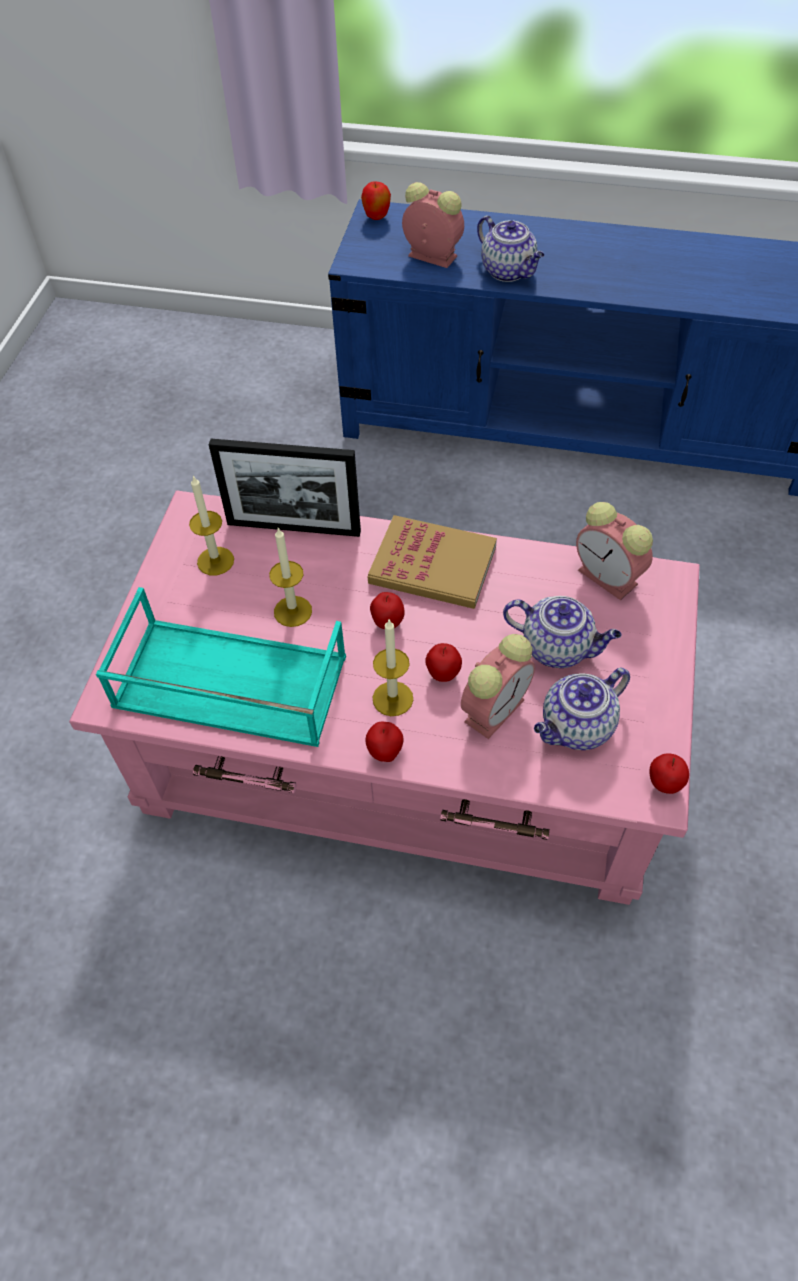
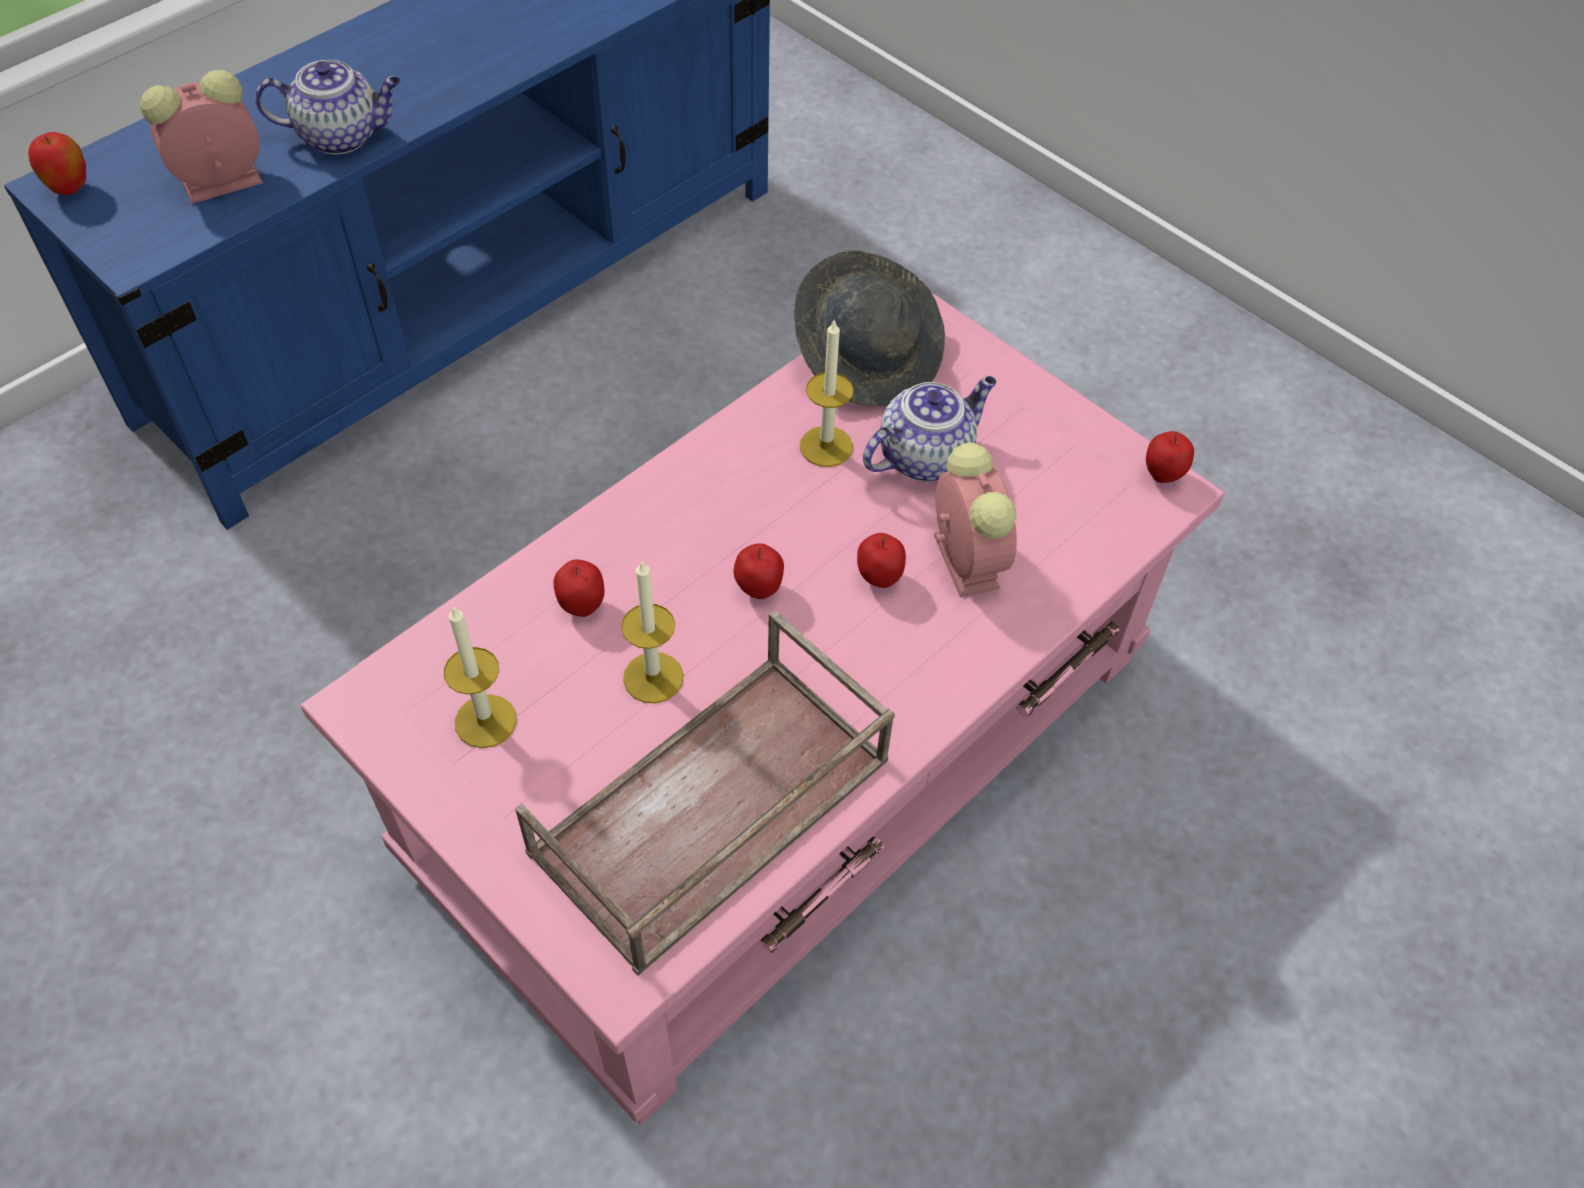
camera: 60 degrees left, 0 degrees up
(227, 683) = (711, 811): turquoise tray -> brown tray
(293, 528) = (511, 603): picture frame -> none
(385, 753) = (946, 696): apple -> apple (582, 606)
(392, 698) = (875, 646): candle -> candle (826, 446)
(432, 565) = (708, 497): book -> none
(576, 728) = (1043, 504): teapot -> none
(610, 578) = (868, 356): alarm clock -> grey hat

